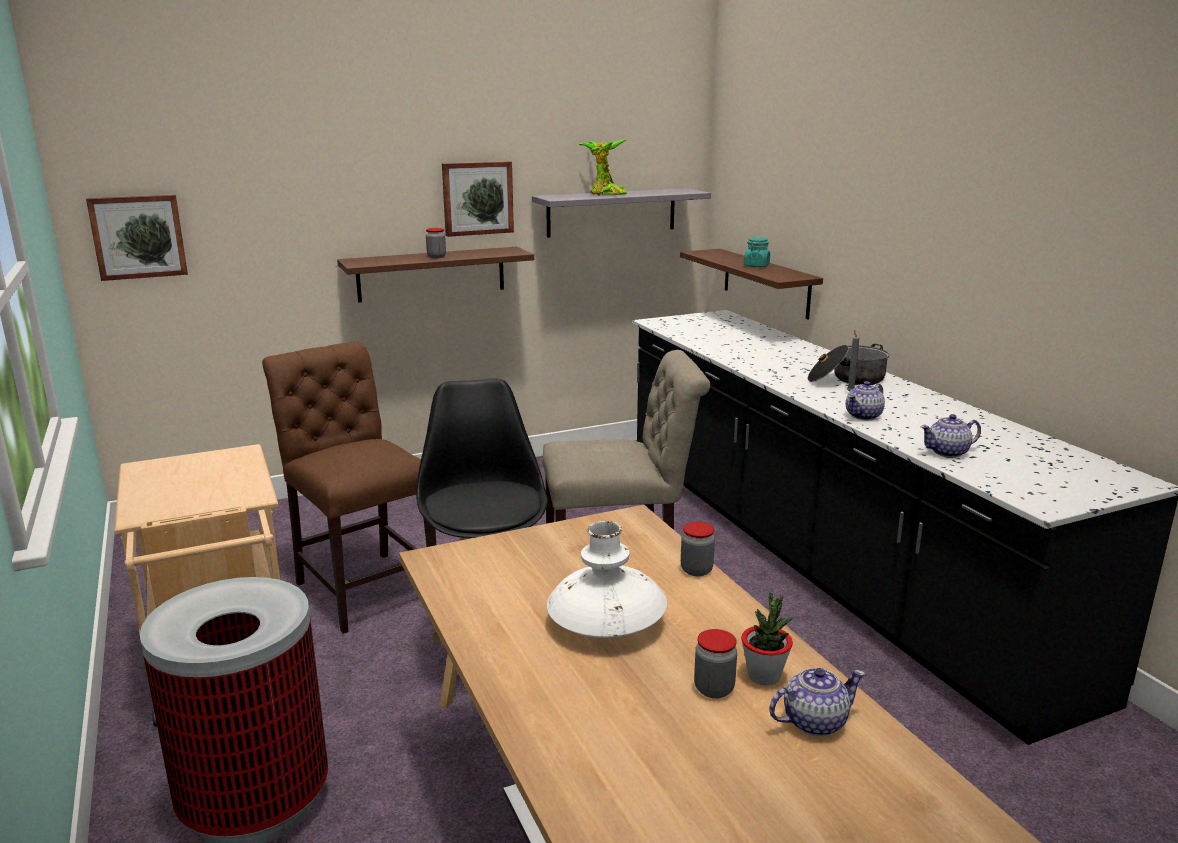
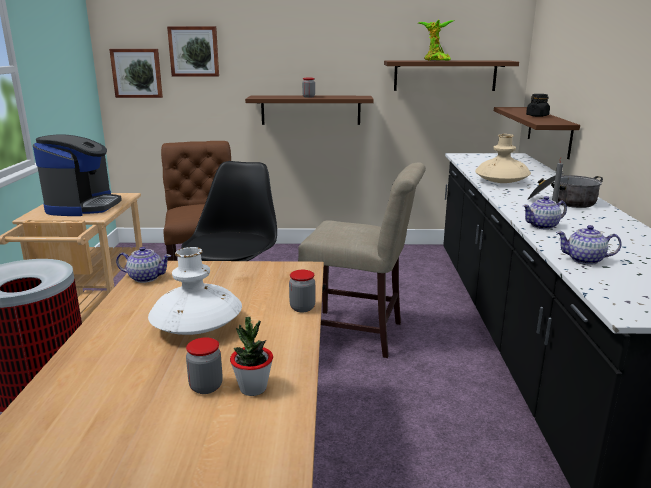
camera: 25 degrees right, 0 degrees up
(202, 483) = (83, 206): none -> coffee machine
(477, 198) = (345, 60): picture -> picture (194, 51)
(611, 212) = (445, 75): grey shelf -> brown shelf
(752, 359) = (501, 182): none -> beige vase
(756, 266) = (537, 116): turquoise jar -> black jar
(813, 722) = (244, 431): teapot -> teapot (145, 278)

